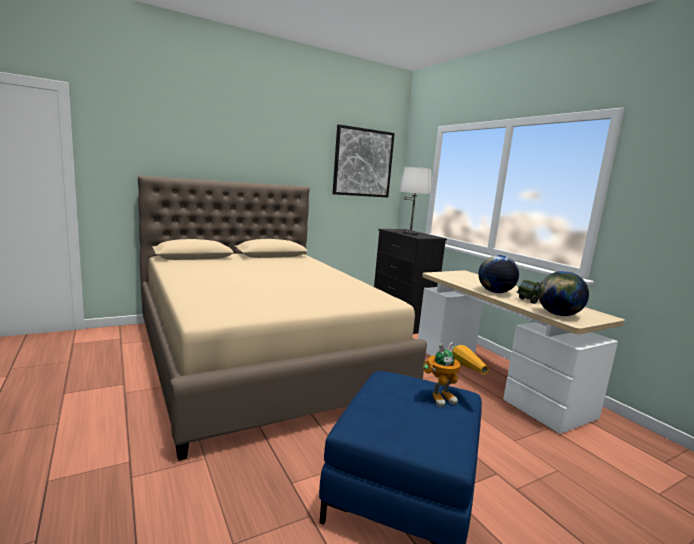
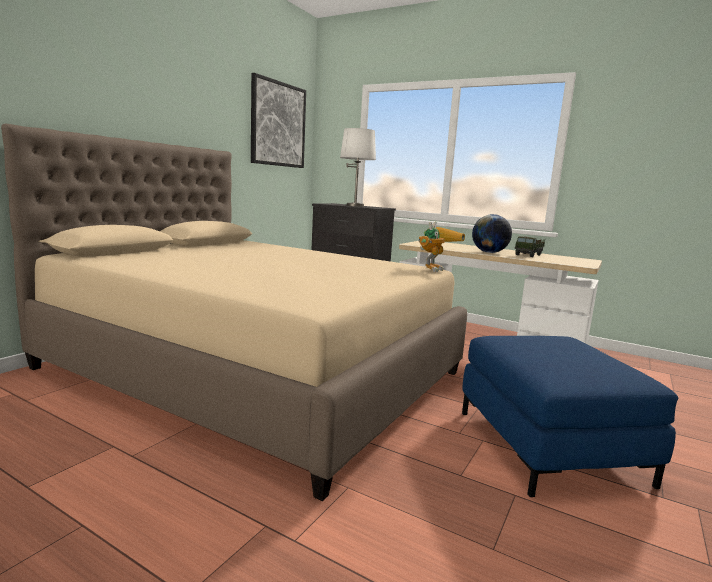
camera: 30 degrees left, 0 degrees up
(448, 397) = (570, 342): toy robot -> toy robot (434, 269)
(558, 314) = (564, 262): globe -> none

